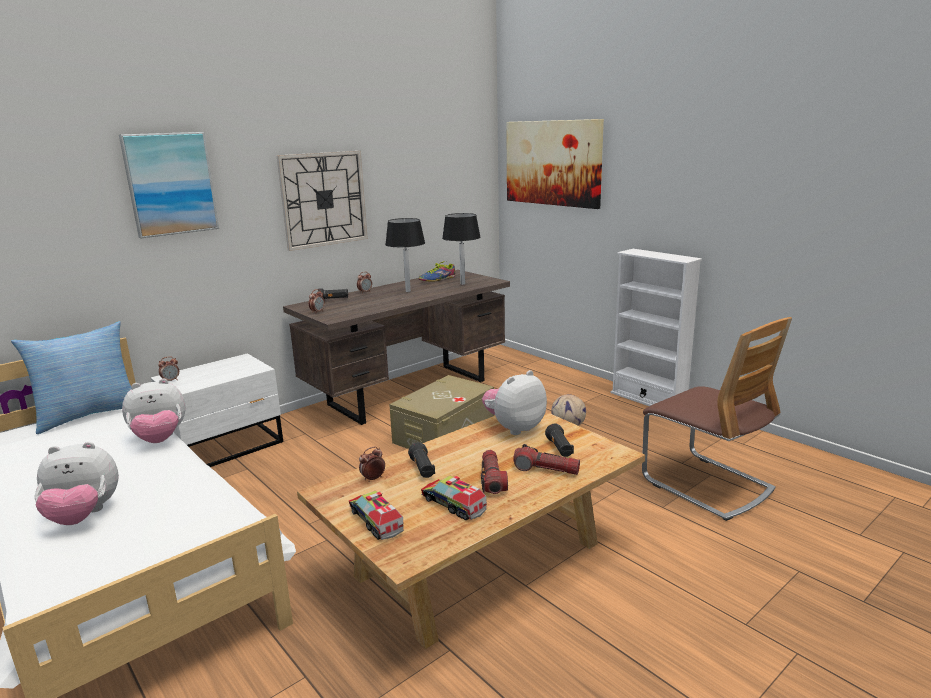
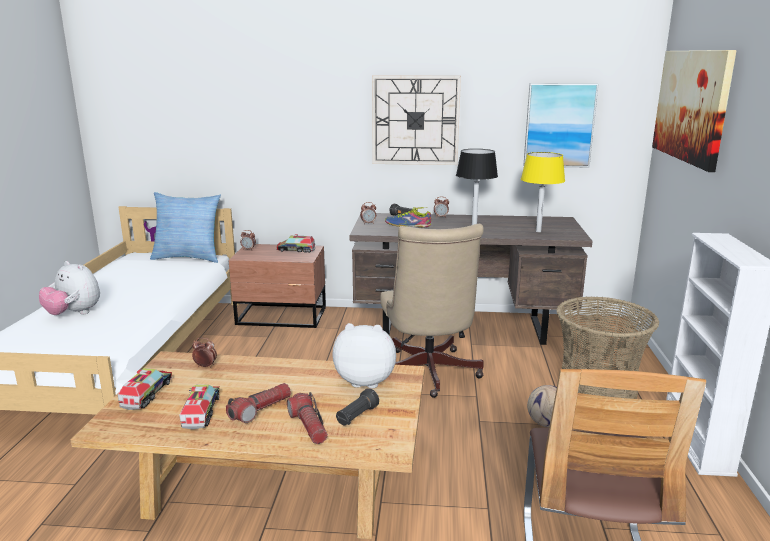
camera: 45 degrees right, 0 degrees up
(160, 439) = (182, 286): plush toy -> none
(170, 184) = (278, 93): picture -> picture (559, 125)
(227, 447) = (282, 316): white nightstand -> brown nightstand
(228, 365) = (296, 250): none -> toy truck
(422, 469) = (242, 376): black flashlight -> none
(437, 279) = (528, 221): shoe -> shoe (408, 225)
(444, 433) = (428, 374): beige storage box -> beige office chair
(463, 284) = (538, 231): black table lamp -> yellow table lamp
(556, 393) = (597, 387): none -> basket

